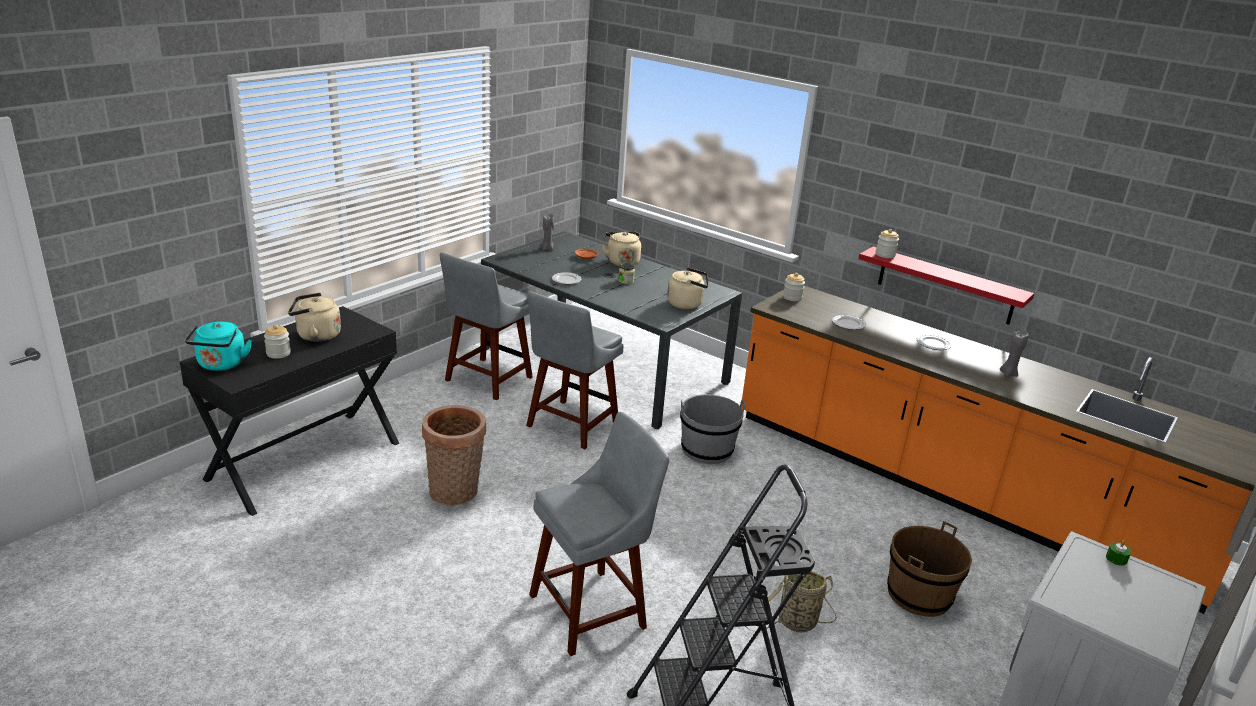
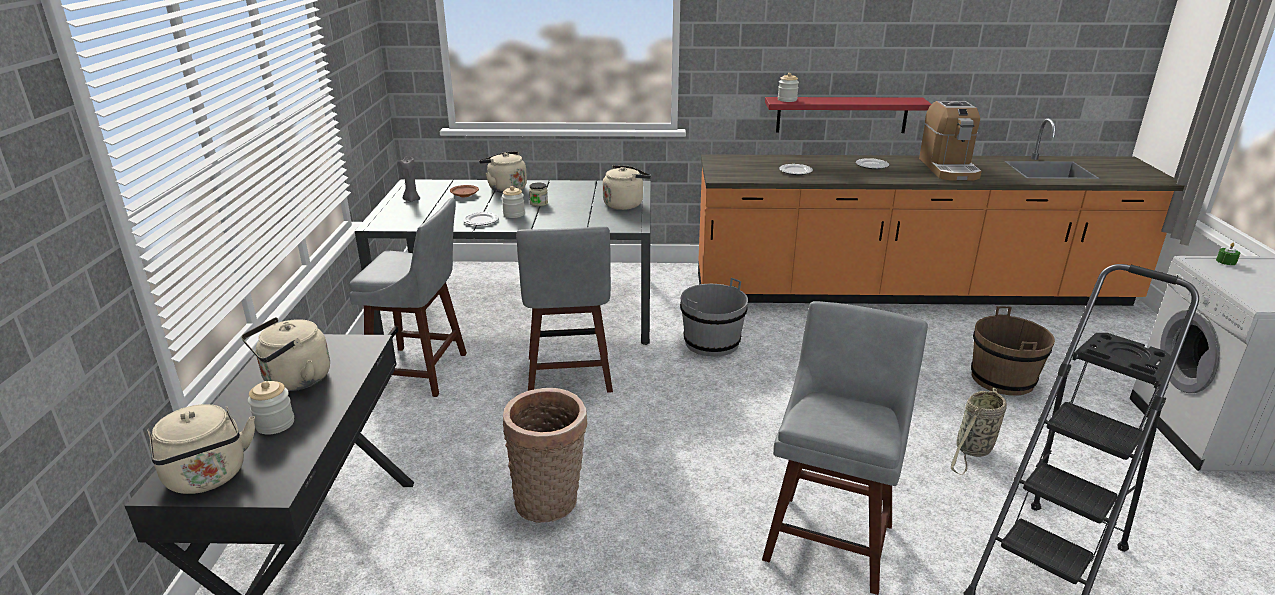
camera: 35 degrees left, 0 degrees up
(221, 365) = (208, 478): turquoise kettle -> beige kettle
(485, 380) = (423, 371): grey chair -> grey chair turned 75 degrees counterclockwise
(792, 297) = (720, 165): jar -> jar (514, 214)
(1008, 373) = (948, 168): grey candle -> coffee machine

